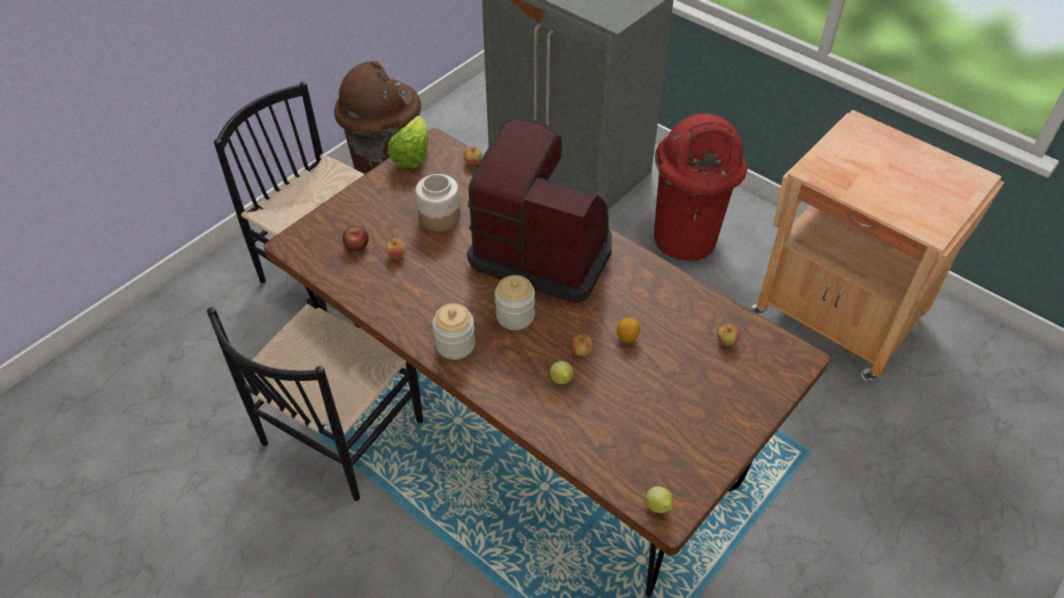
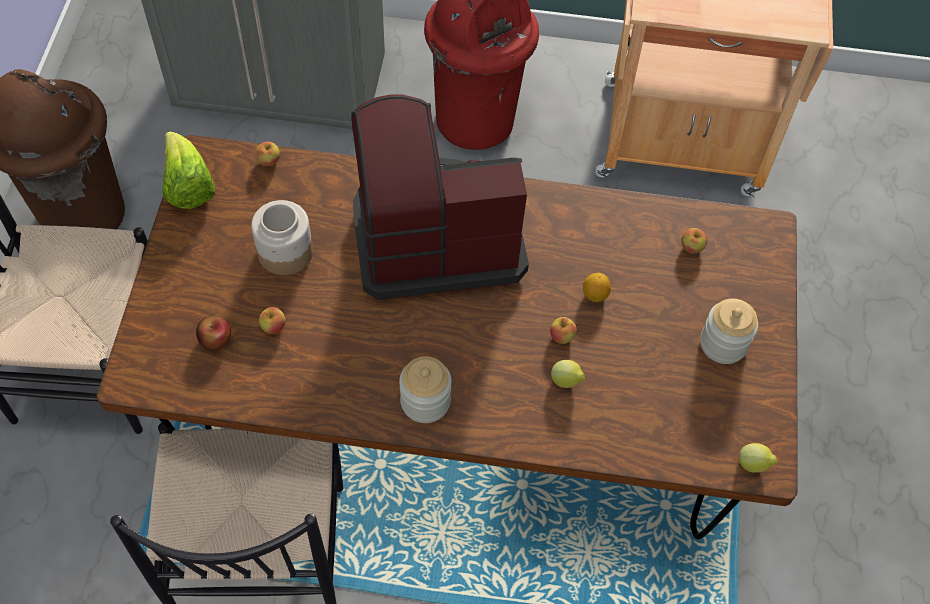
camera: 35 degrees left, 10 degrees up
(515, 316) = (463, 332): jar -> jar (723, 343)

